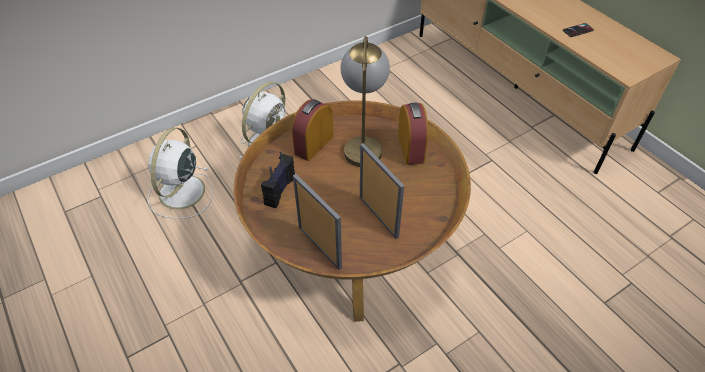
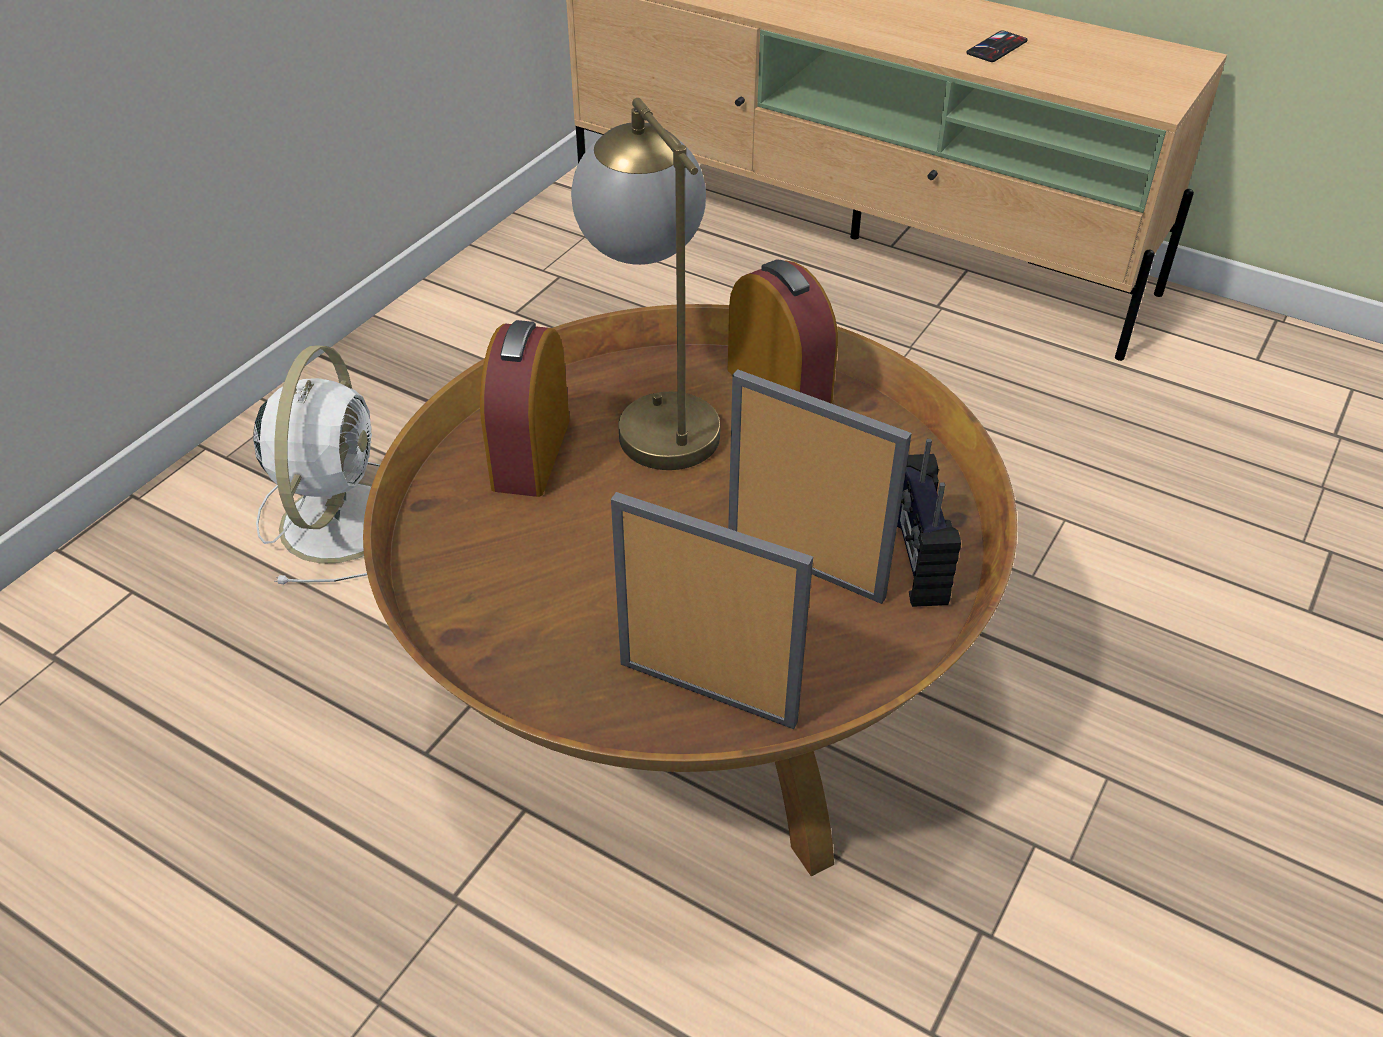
camera: 25 degrees left, 5 degrees down
(181, 193) = (150, 729): white fan -> none
(279, 190) = (508, 591): radio -> radio (915, 560)

